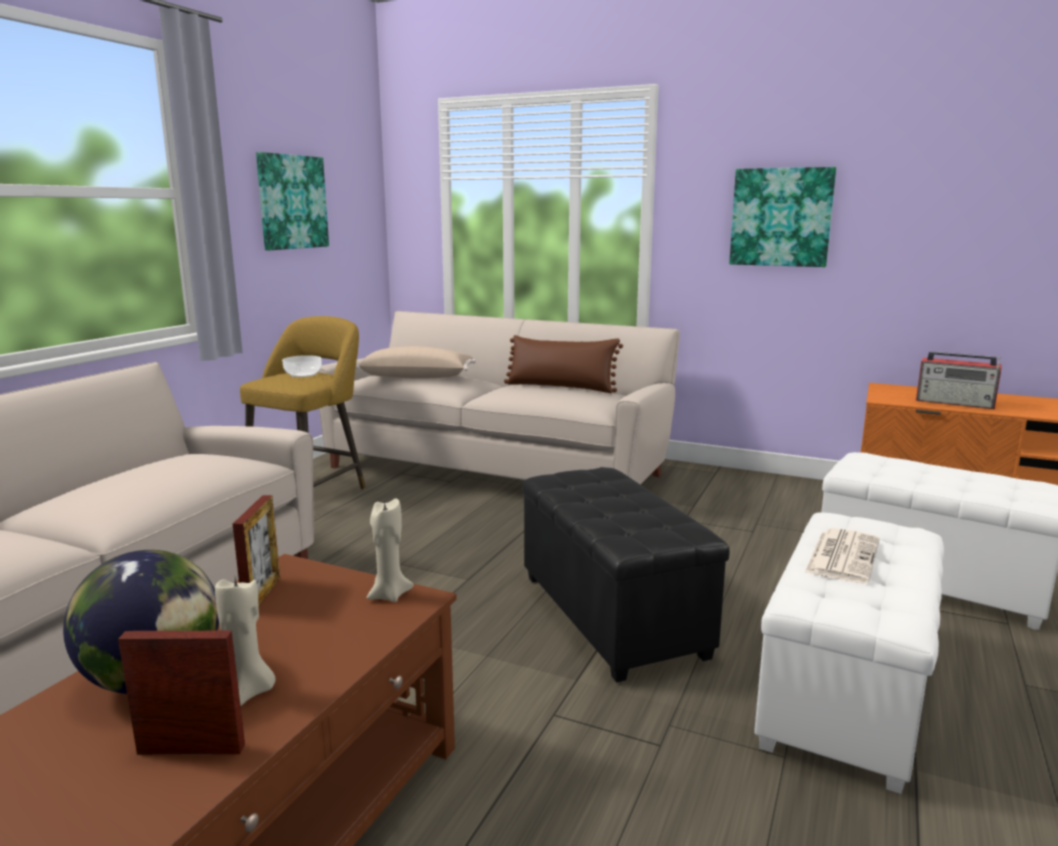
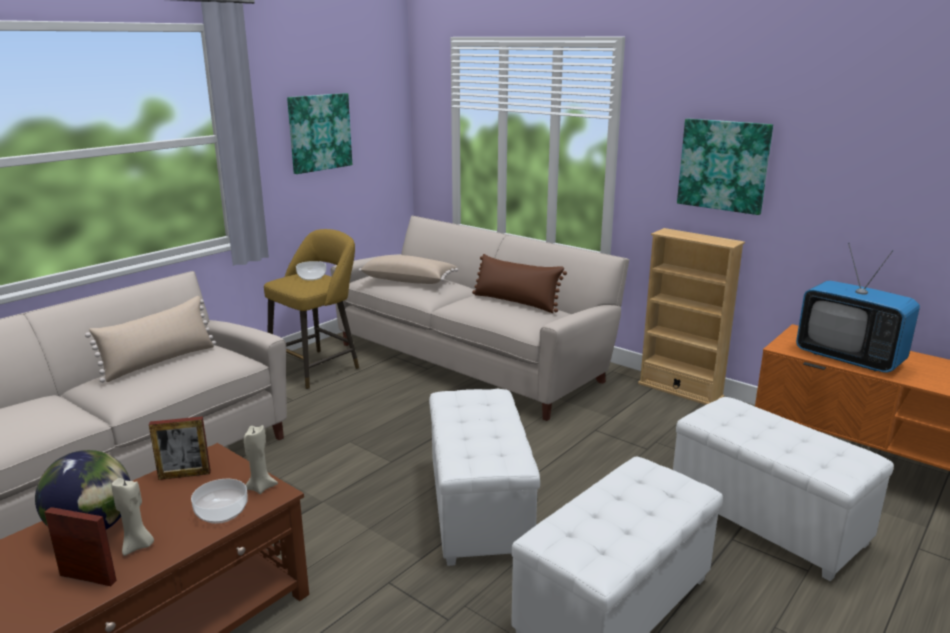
camera: 15 degrees right, 5 degrees up
(140, 472) = (160, 362): none -> beige pillow
(262, 595) = (184, 475): picture frame -> picture frame turned 60 degrees clockwise
(354, 630) = (222, 512): none -> bowl
(613, 616) = (480, 510): black ottoman -> white ottoman
(744, 475) = (680, 390): none -> beige bookcase
(842, 556) = (611, 502): newspaper -> none
(956, 403) = (849, 358): radio -> television

